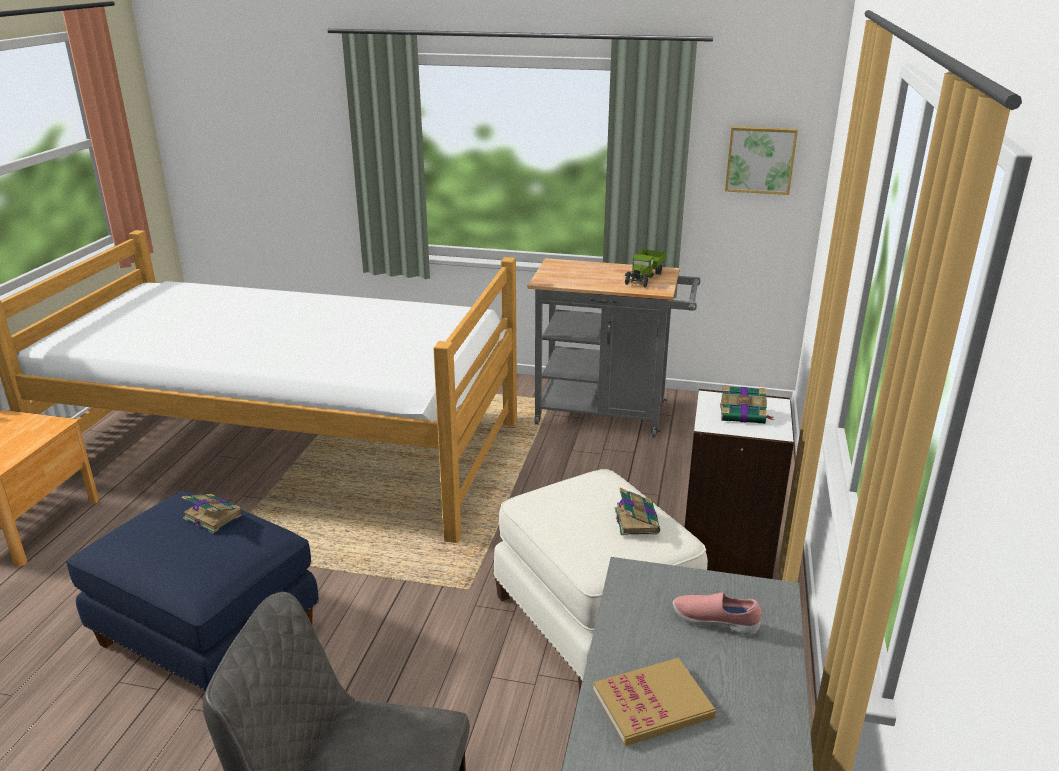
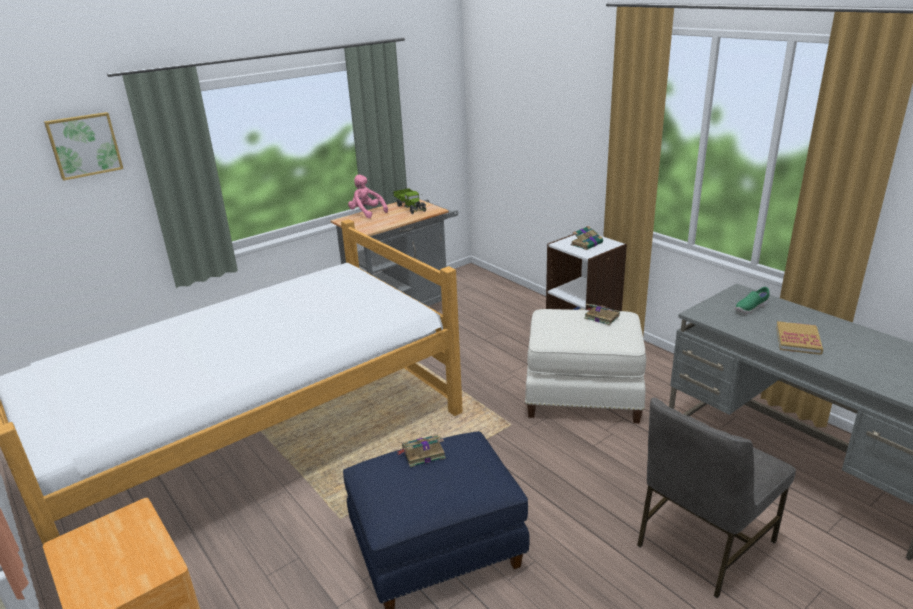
camera: 50 degrees left, 0 degrees up
(590, 265) = (366, 213): none -> pink plush toy
(714, 621) = (750, 308): pink shoe -> green shoe
(760, 159) = (433, 114): picture -> picture (84, 145)

